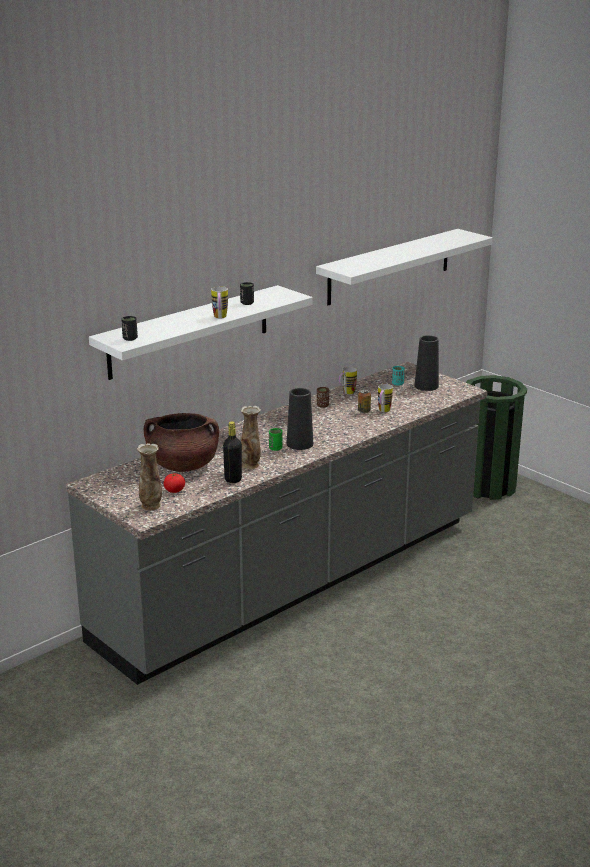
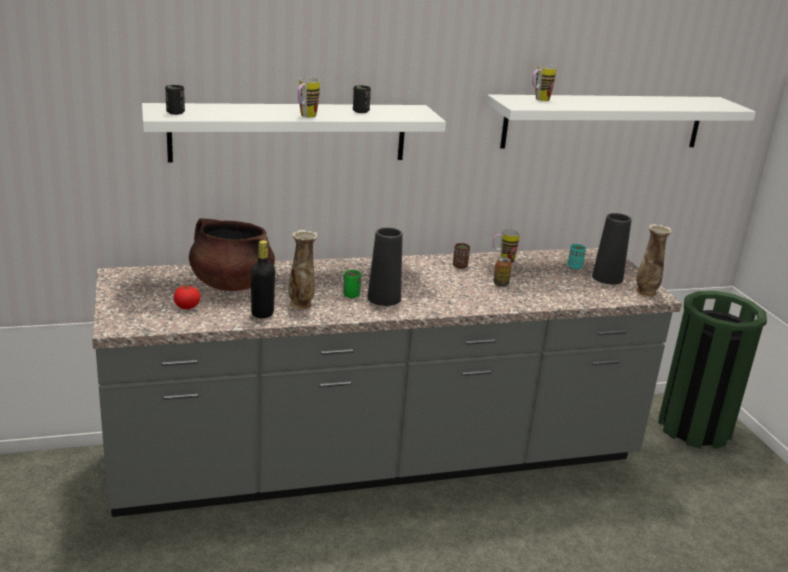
camera: 25 degrees right, 0 degrees up
(151, 506) = (141, 315): vase -> vase (646, 292)
(383, 411) = (523, 290): mug -> mug (539, 100)

